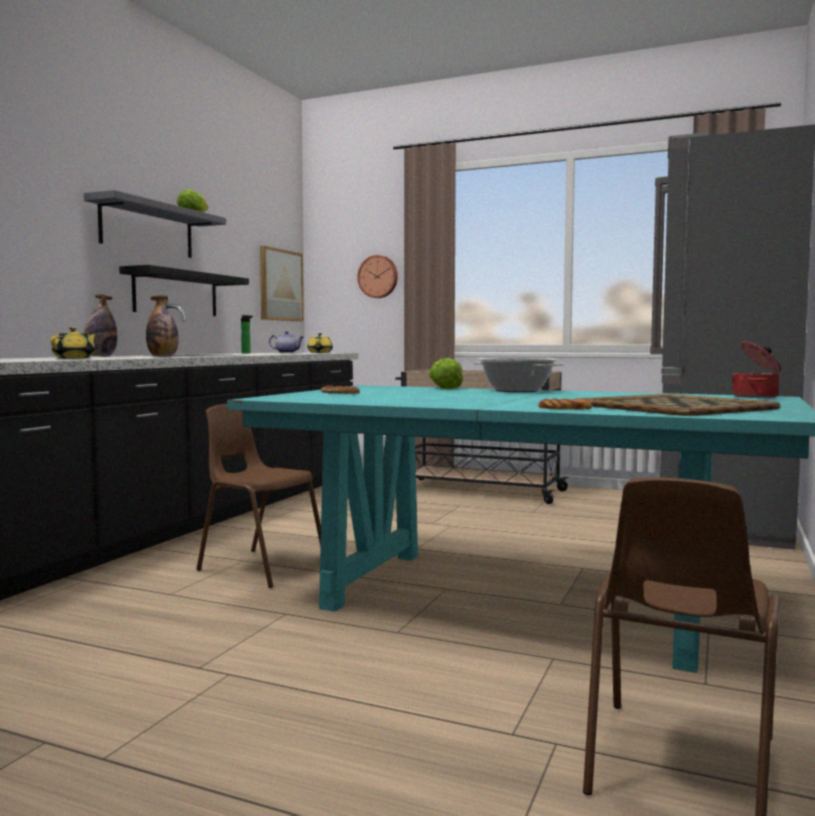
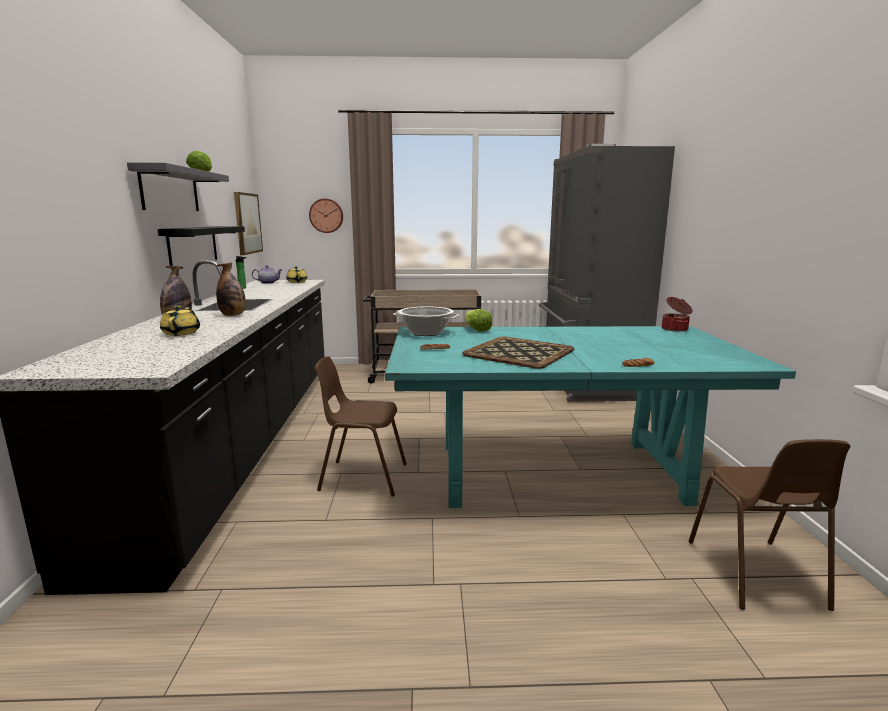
camera: 25 degrees left, 10 degrees up
(517, 390) = (530, 330): cooking pot -> cooking pot (426, 333)
(675, 407) = (680, 353): tray -> tray (519, 353)

